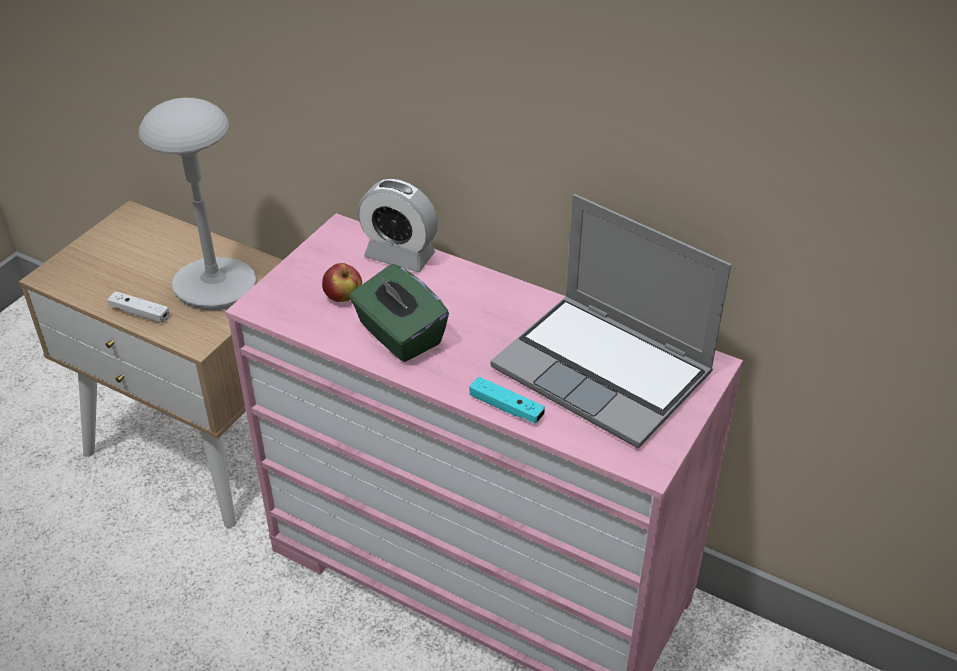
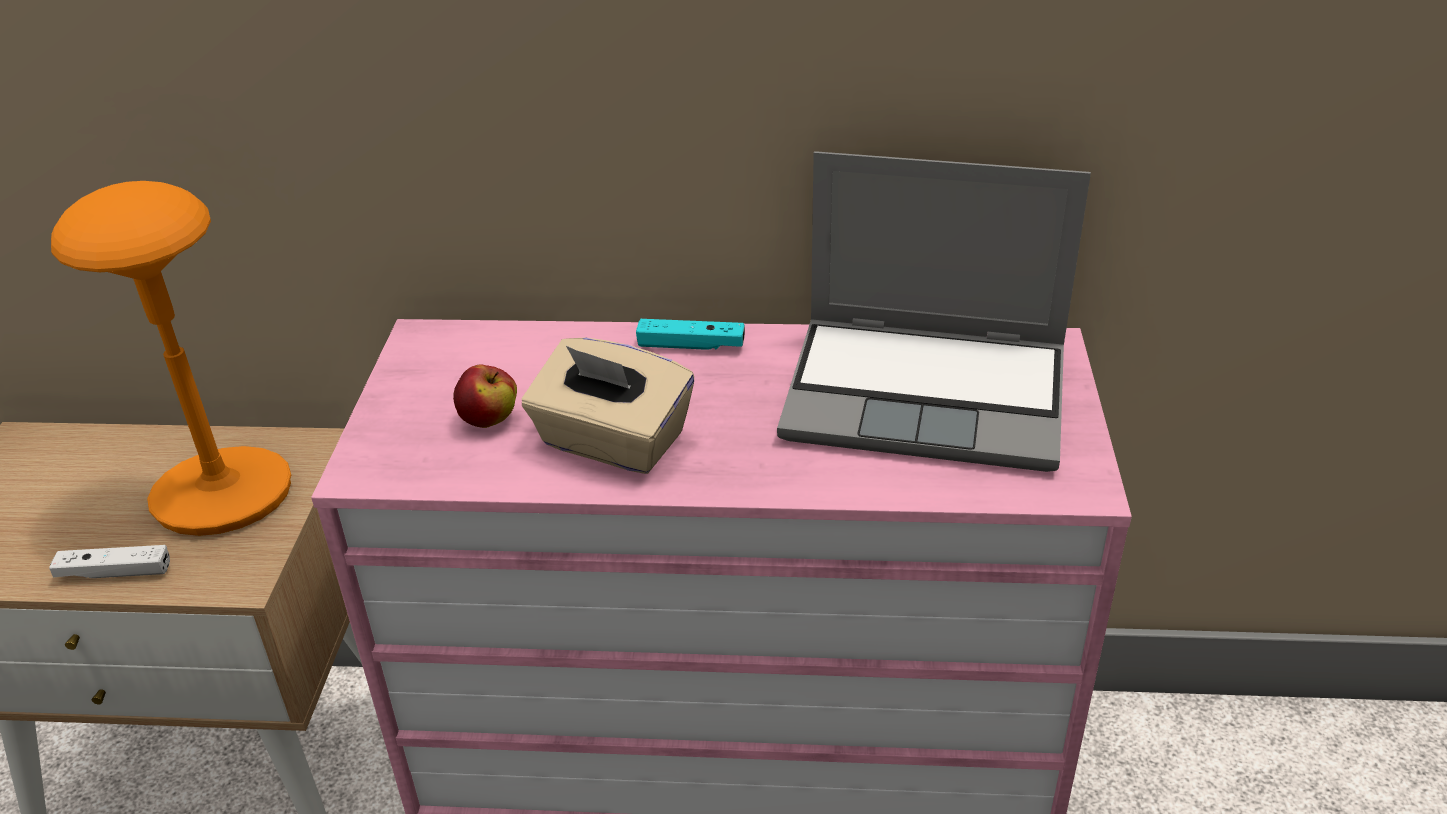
camera: 25 degrees left, 5 degrees down
(214, 287) = (222, 497): grey table lamp -> orange table lamp
(399, 256) = (534, 343): alarm clock -> none
(399, 335) = (612, 442): green tissue box -> beige tissue box
(506, 407) = (838, 483): turquoise game controller -> turquoise game controller (691, 345)

